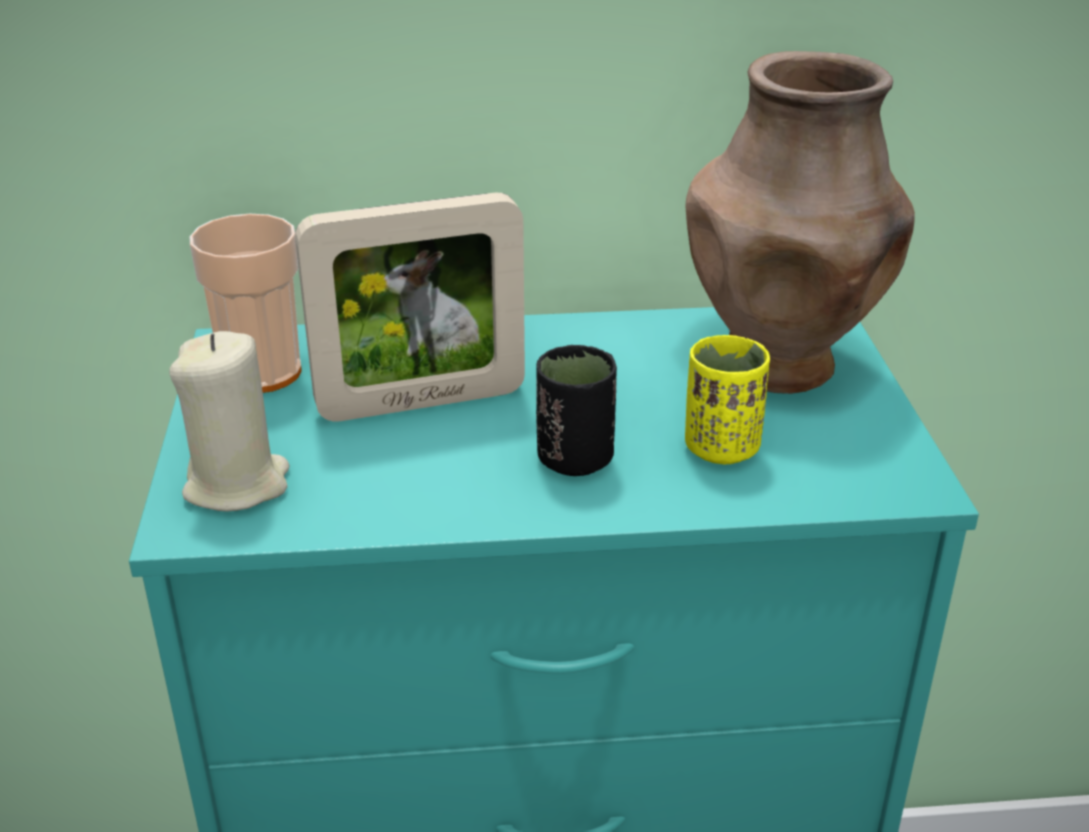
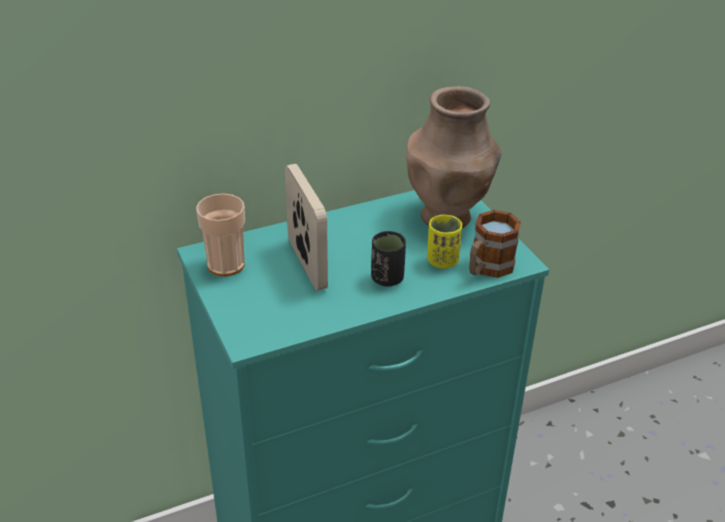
camera: 20 degrees left, 5 degrees up
(237, 484) = (254, 320): beige candle -> none
(421, 402) = (307, 265): picture frame -> picture frame turned 75 degrees counterclockwise
(821, 482) = (487, 268): none -> mug

